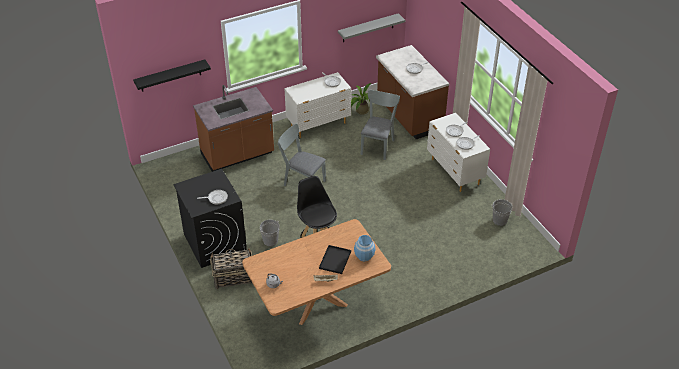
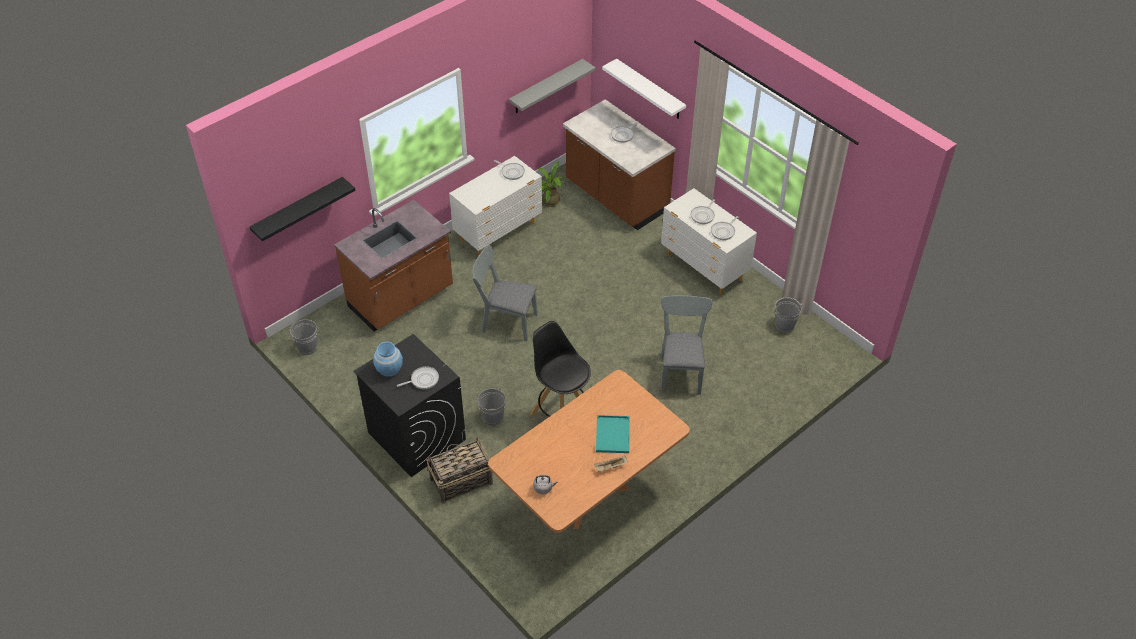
camera: 15 degrees left, 5 degrees up
(165, 173) = (307, 347): none -> grey bucket
(335, 259) = (612, 434): black tray -> turquoise tray
(364, 256) = (649, 421): blue vase -> blue vase (389, 369)
(378, 145) = (590, 248): grey chair -> grey chair (680, 370)
(437, 39) = (650, 90): none -> white shelf

